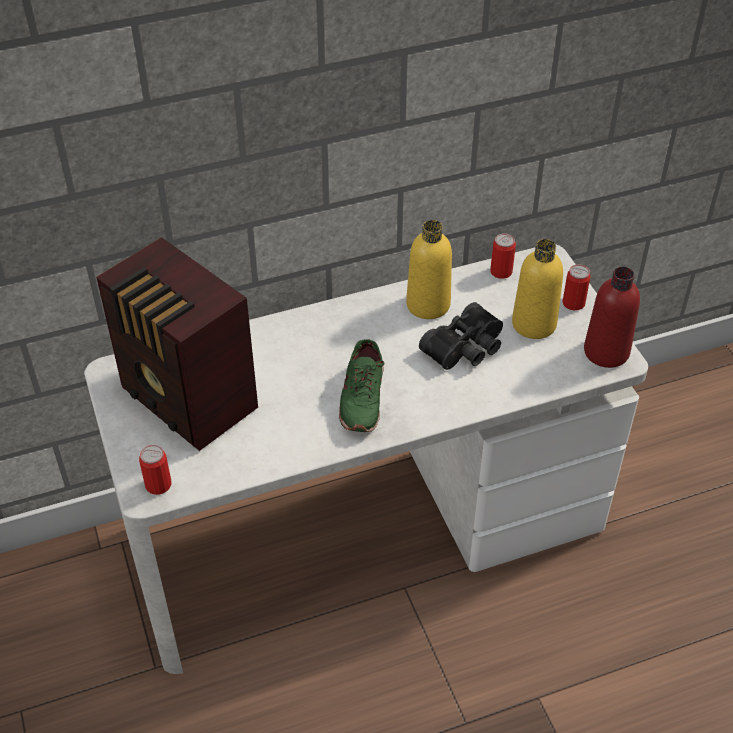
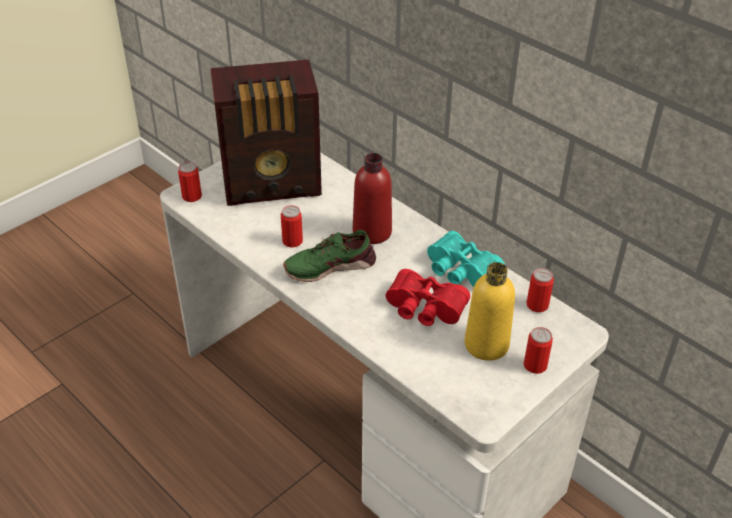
camera: 65 degrees right, 5 degrees down
(189, 401) = (273, 184): radio -> radio turned 120 degrees counterclockwise
(303, 415) = (292, 241): none -> can
(428, 304) = (460, 272): yellow bottle -> turquoise binoculars
(466, 349) = (424, 309): black binoculars -> red binoculars
(606, 352) = (487, 405): red bottle -> red bottle (372, 232)

